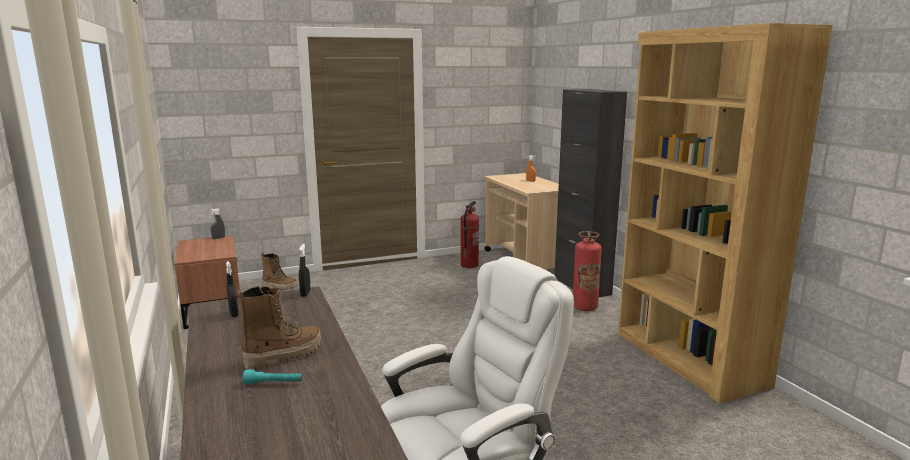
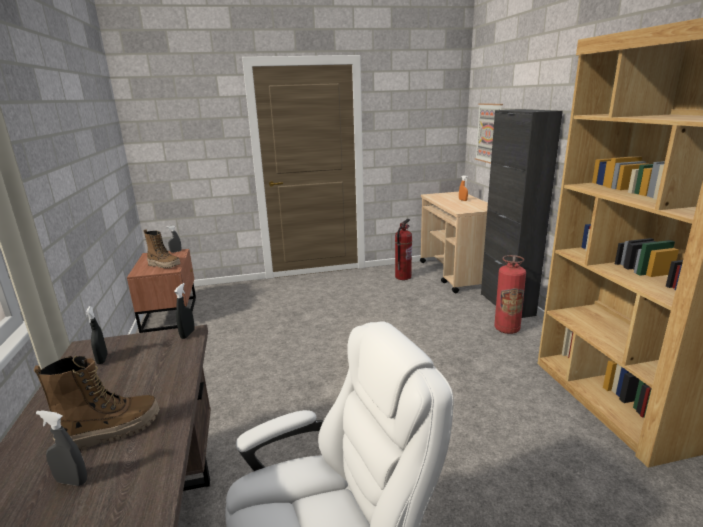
camera: 10 degrees right, 5 degrees up
(274, 383) = (72, 481): turquoise flashlight -> grey spray bottle
(280, 287) = (232, 293): boot -> boot (164, 265)
(555, 112) = (489, 133): none -> picture

